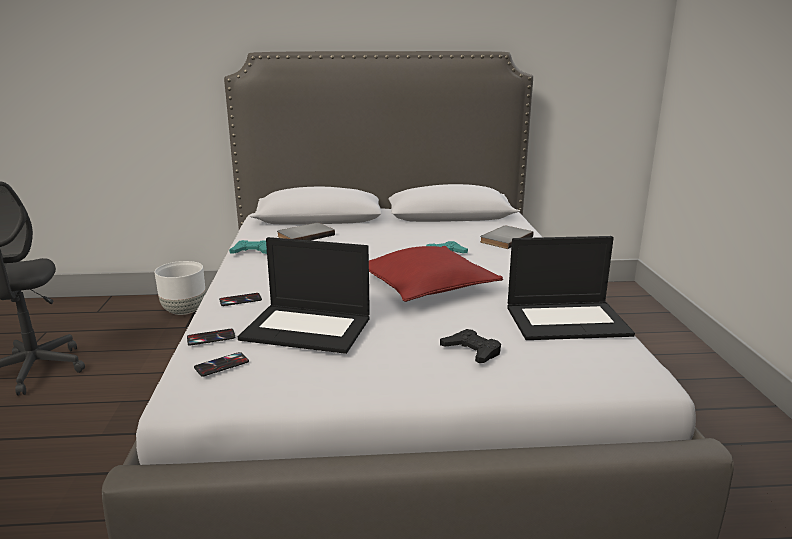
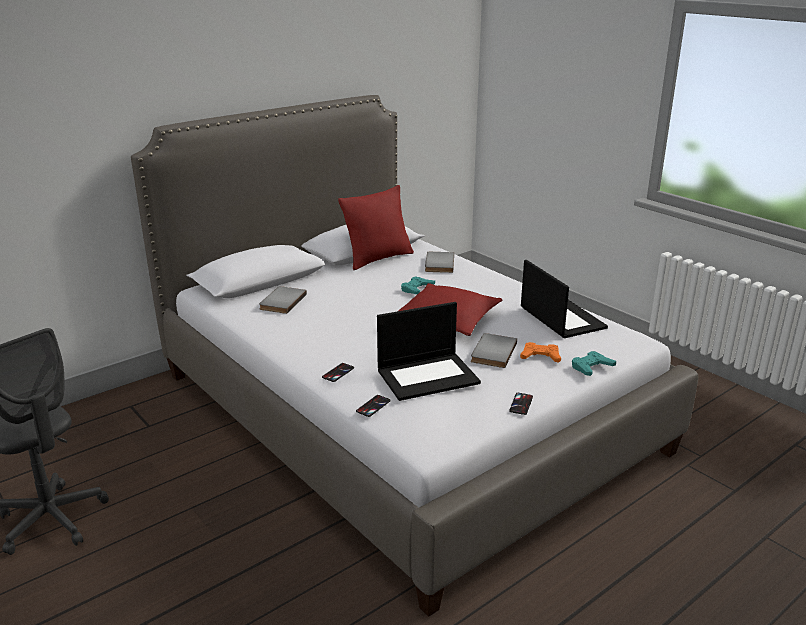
camera: 35 degrees left, 5 degrees up
(185, 311) = (122, 412): white planter -> none
(221, 365) = (418, 420): phone -> phone (521, 404)
(252, 252) = (266, 330): turquoise game controller -> turquoise game controller (591, 367)
(421, 329) = (492, 352): none -> grey book
(451, 223) = (378, 258): none -> red pillow
(472, 351) = (540, 356): black game controller -> orange game controller
(568, 320) = (561, 318): laptop -> laptop turned 75 degrees counterclockwise

